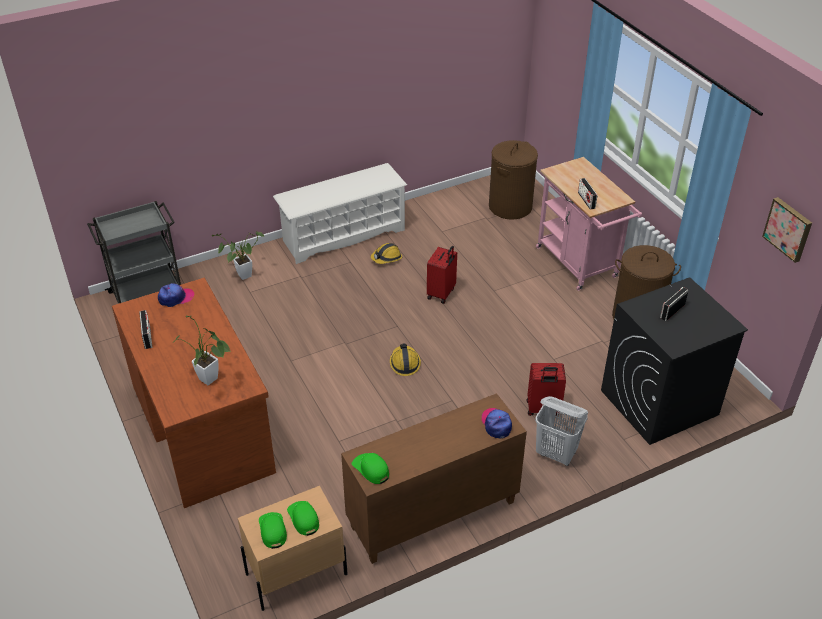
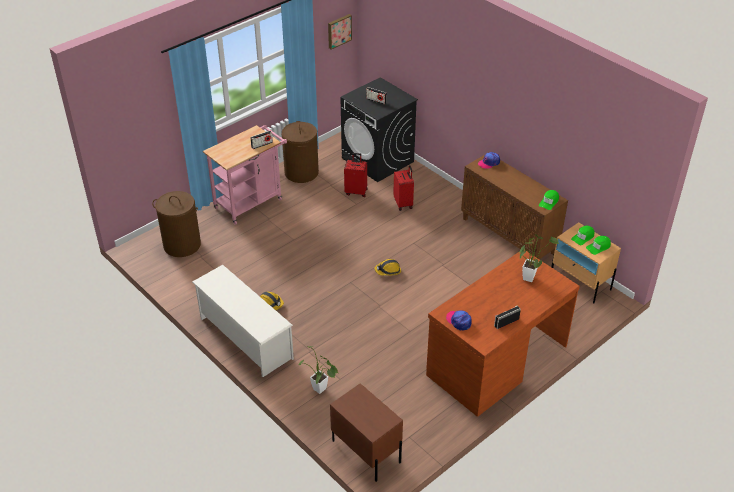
camera: 105 degrees left, 0 degrees up
(147, 294) = (366, 451): grey cart -> brown nightstand
(442, 293) = (305, 265): red suitcase -> red suitcase (356, 191)
(556, 454) = (438, 194): white laundry basket -> none

